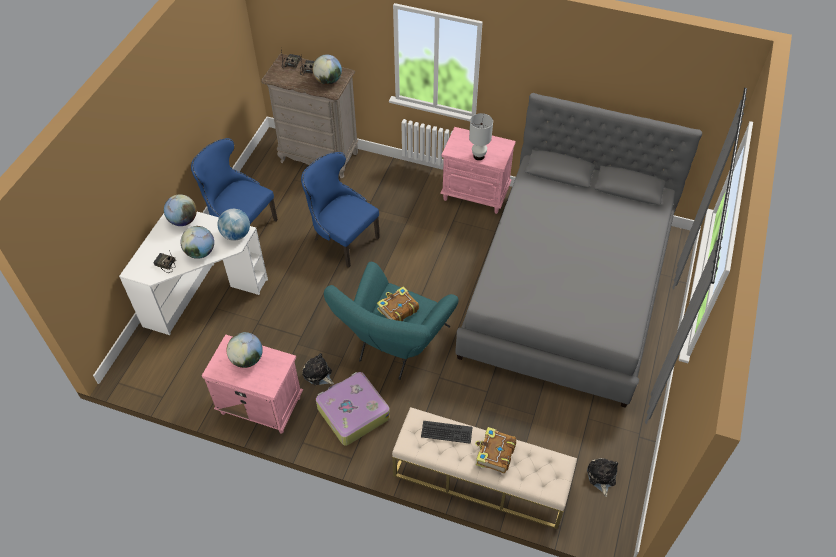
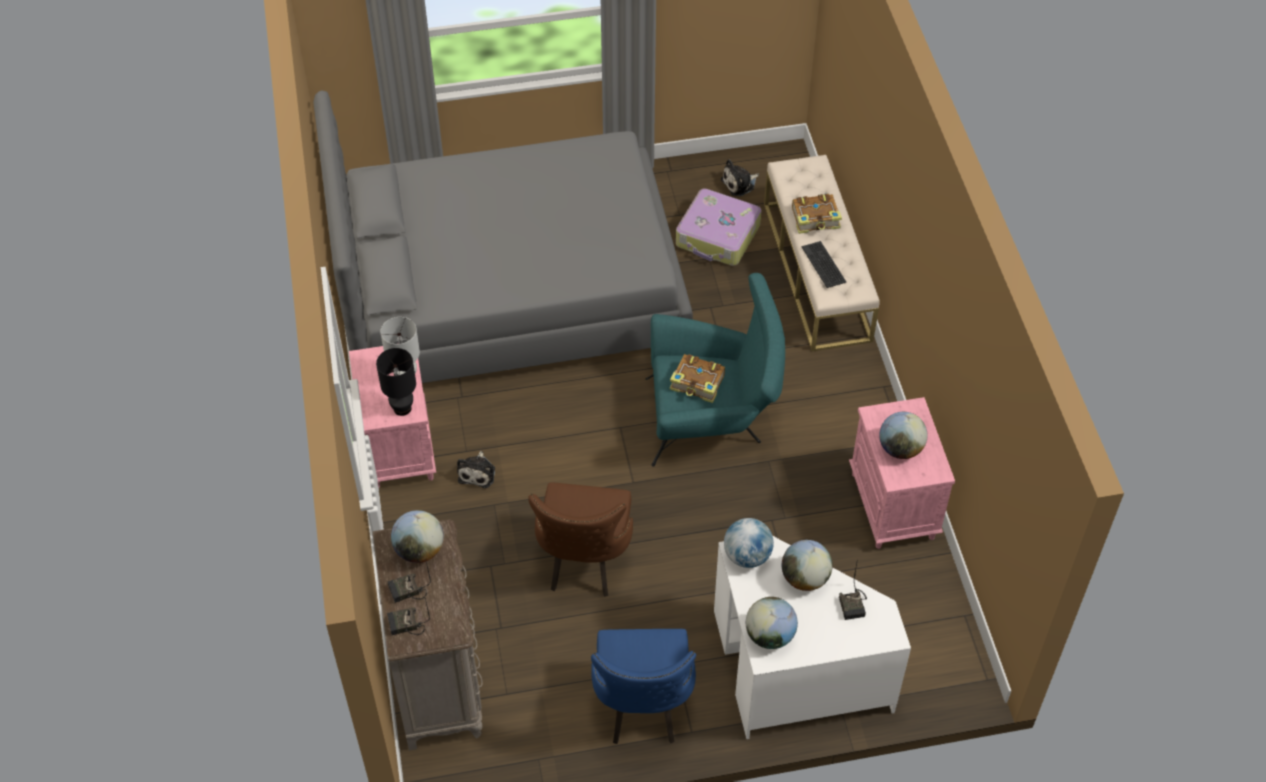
camera: 120 degrees left, 0 degrees up
(318, 374) = (809, 472): plush toy -> plush toy (478, 473)
(342, 239) = (584, 561): blue chair -> brown chair
(352, 412) = (831, 413): suitcase -> suitcase (718, 236)
(457, 147) = (402, 408): none -> black table lamp

